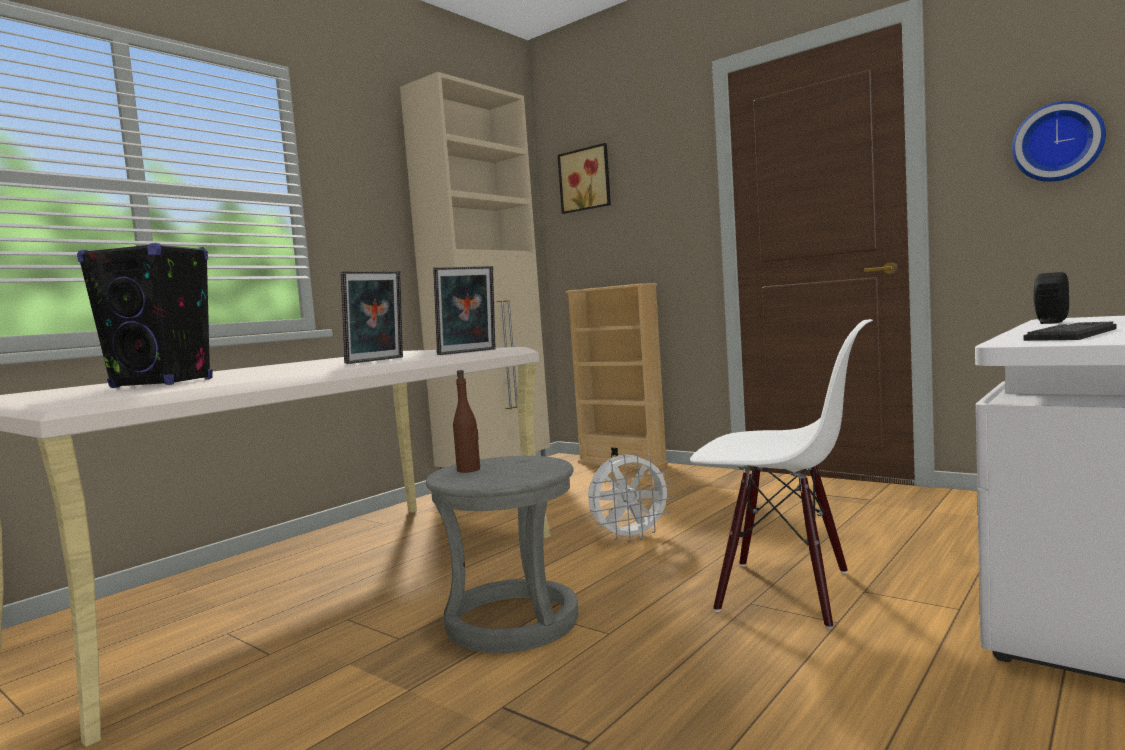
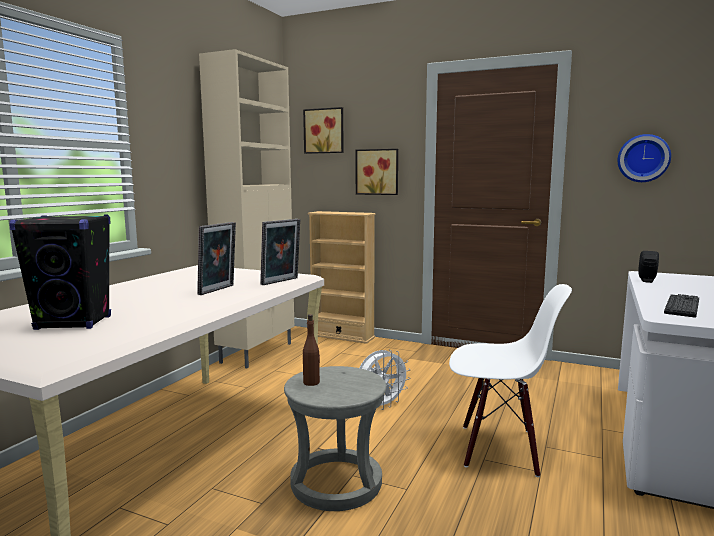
camera: 15 degrees left, 5 degrees up
(656, 225) = (377, 172): none -> picture

